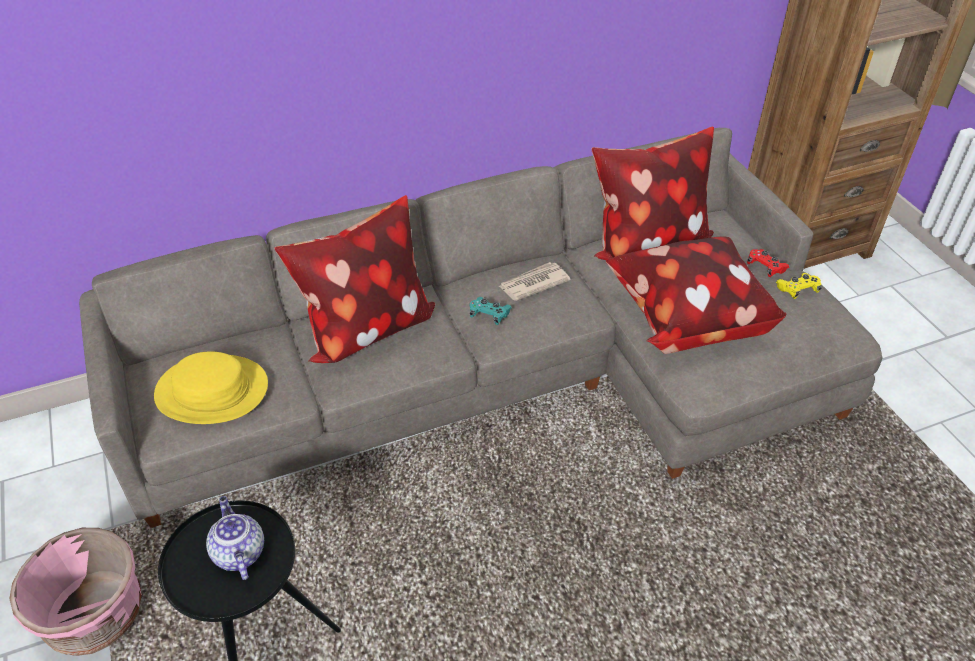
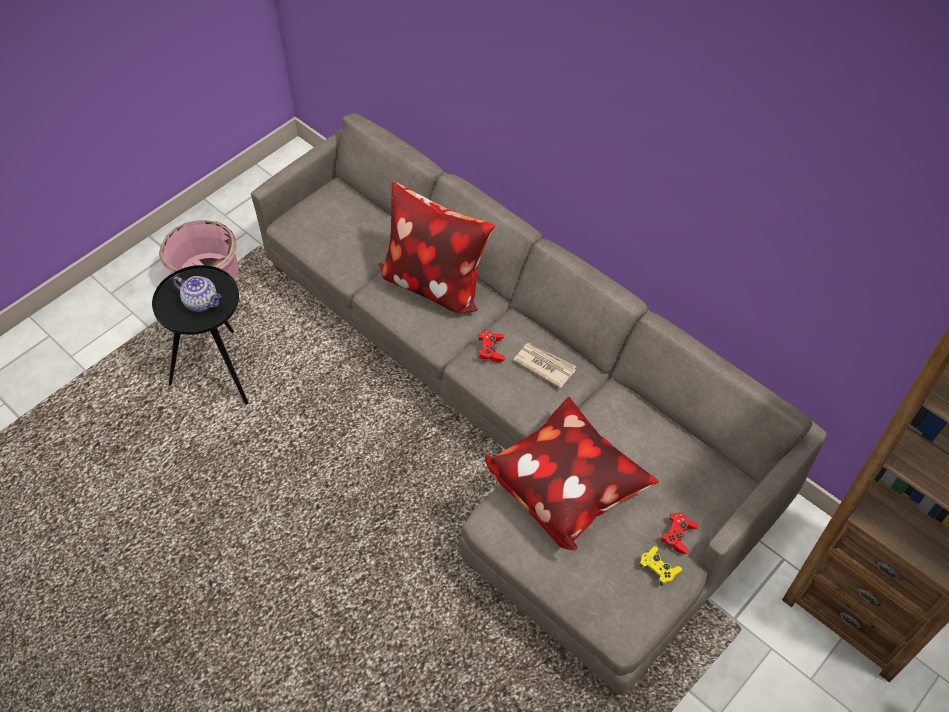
camera: 65 degrees right, 10 degrees up
(212, 391) = (331, 228): yellow hat -> none
(238, 552) = (202, 302): teapot -> teapot turned 75 degrees clockwise
(489, 315) = (491, 350): turquoise game controller -> red game controller
(646, 241) = (655, 430): pillow -> none

